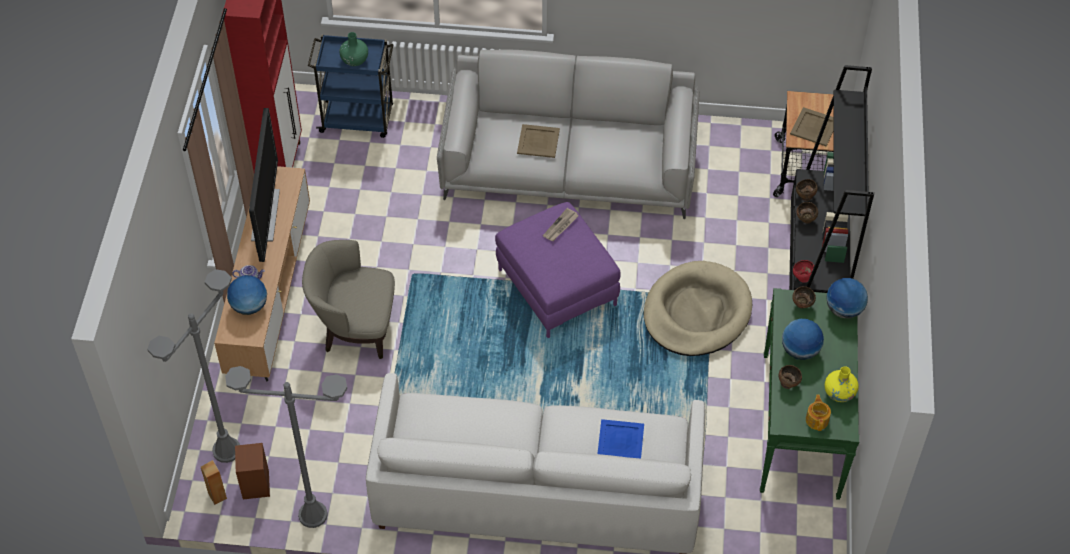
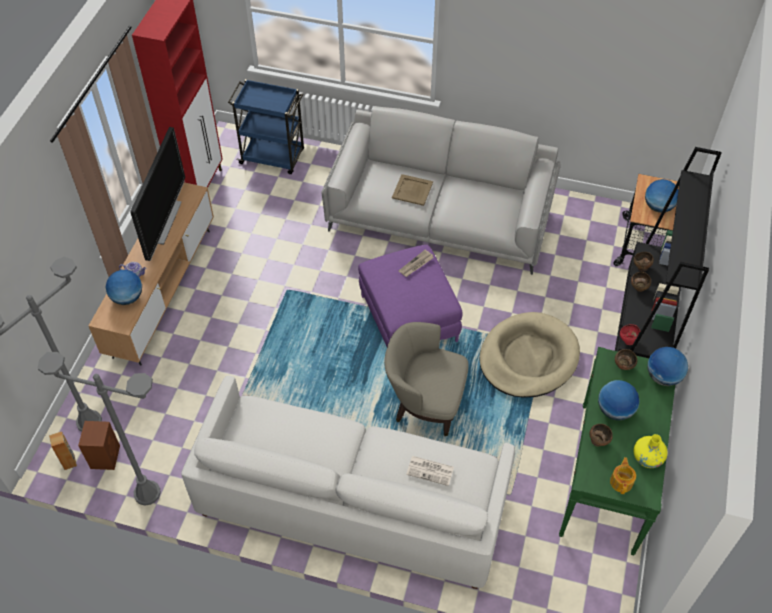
camera: 10 degrees right, 0 degrees up
(354, 60) = (268, 103): green vase -> none
(355, 329) = (226, 330): beige armchair -> beige armchair (425, 404)
(621, 440) = (431, 470): blue tray -> newspaper
(814, 126) = (658, 207): beige tray -> globe

